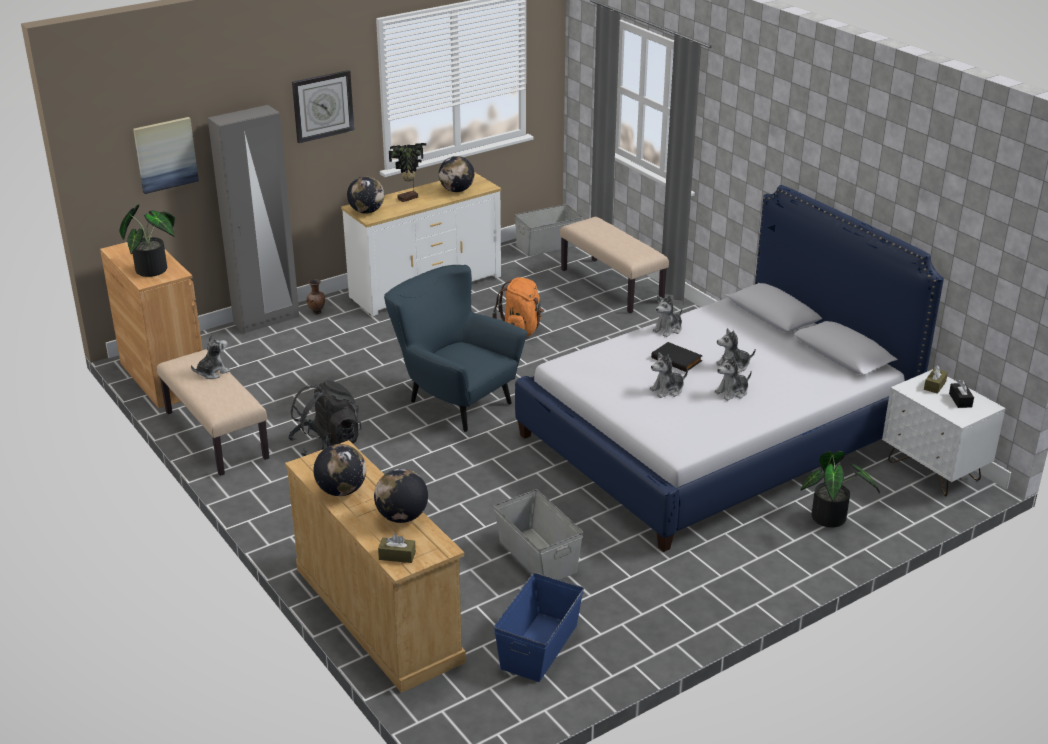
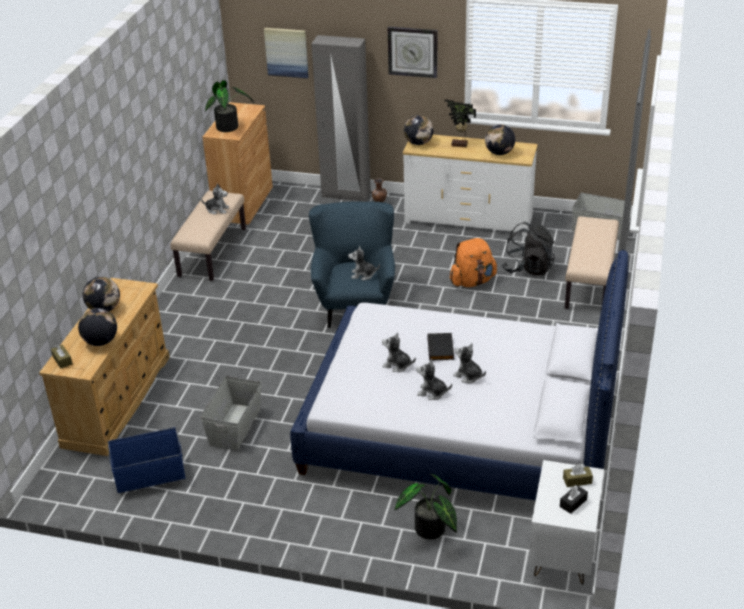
camera: 50 degrees right, 5 degrees up
(326, 444) = (250, 290): black backpack -> black backpack (528, 268)
(668, 329) = (478, 325): plush toy -> plush toy (363, 275)

